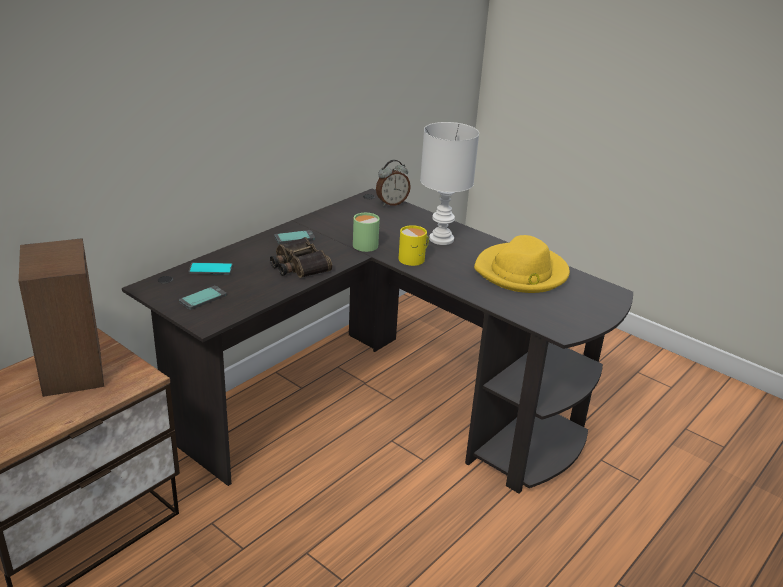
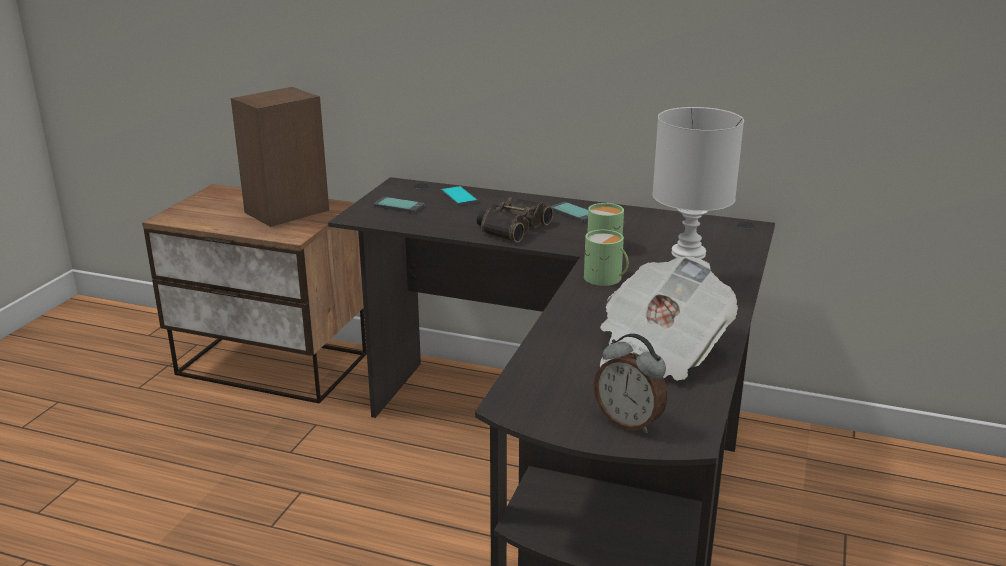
camera: 70 degrees right, 5 degrees down
(391, 203) = (747, 240): alarm clock -> alarm clock (629, 422)
(414, 258) = (606, 279): yellow mug -> green mug
(521, 272) = (658, 352): yellow hat -> newspaper

